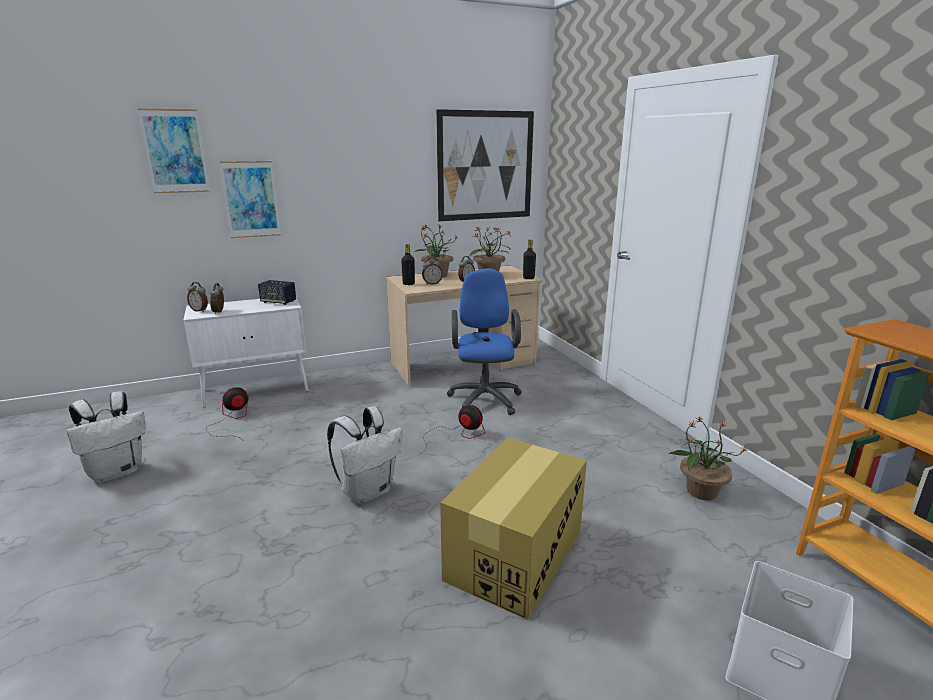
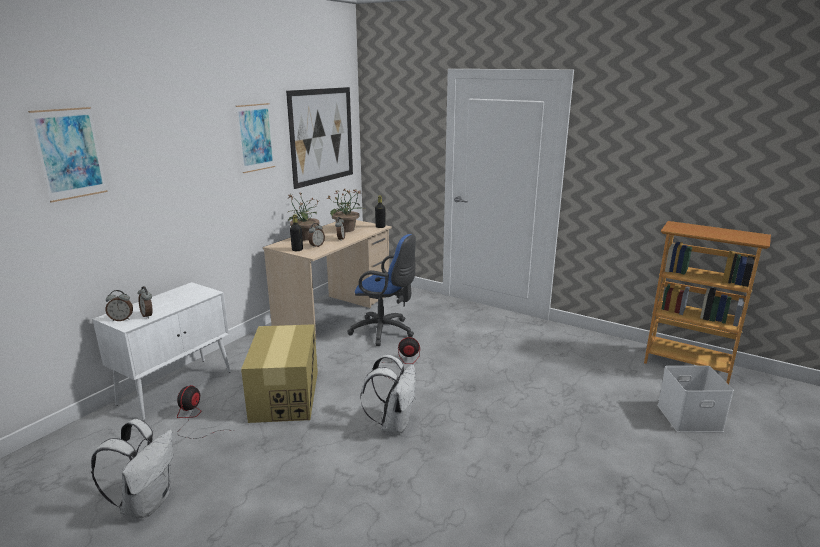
camera: 35 degrees left, 0 degrees up
(251, 199) = (145, 193): picture -> picture (255, 137)
(278, 302) = (190, 292): speaker -> none
(485, 398) = (385, 332): blue office chair -> blue office chair turned 150 degrees clockwise
(514, 555) = (529, 421): cardboard box -> cardboard box (285, 395)
(700, 491) = (574, 347): potted plant -> none

